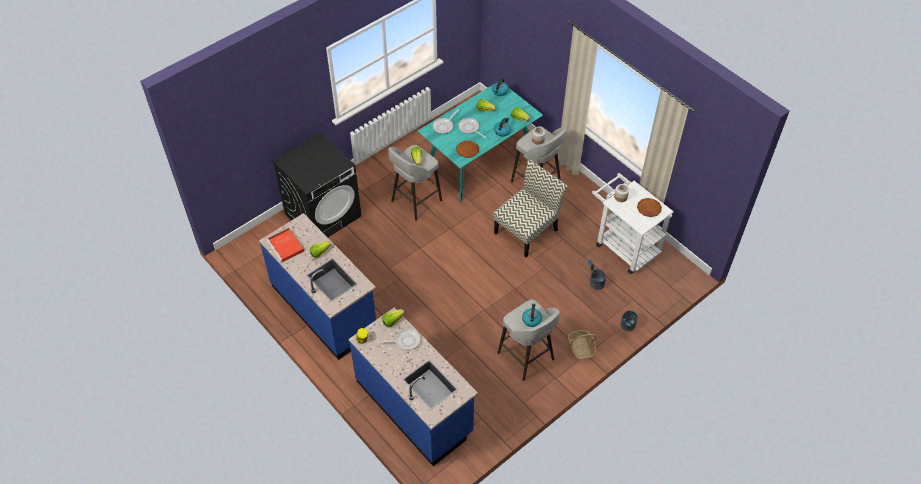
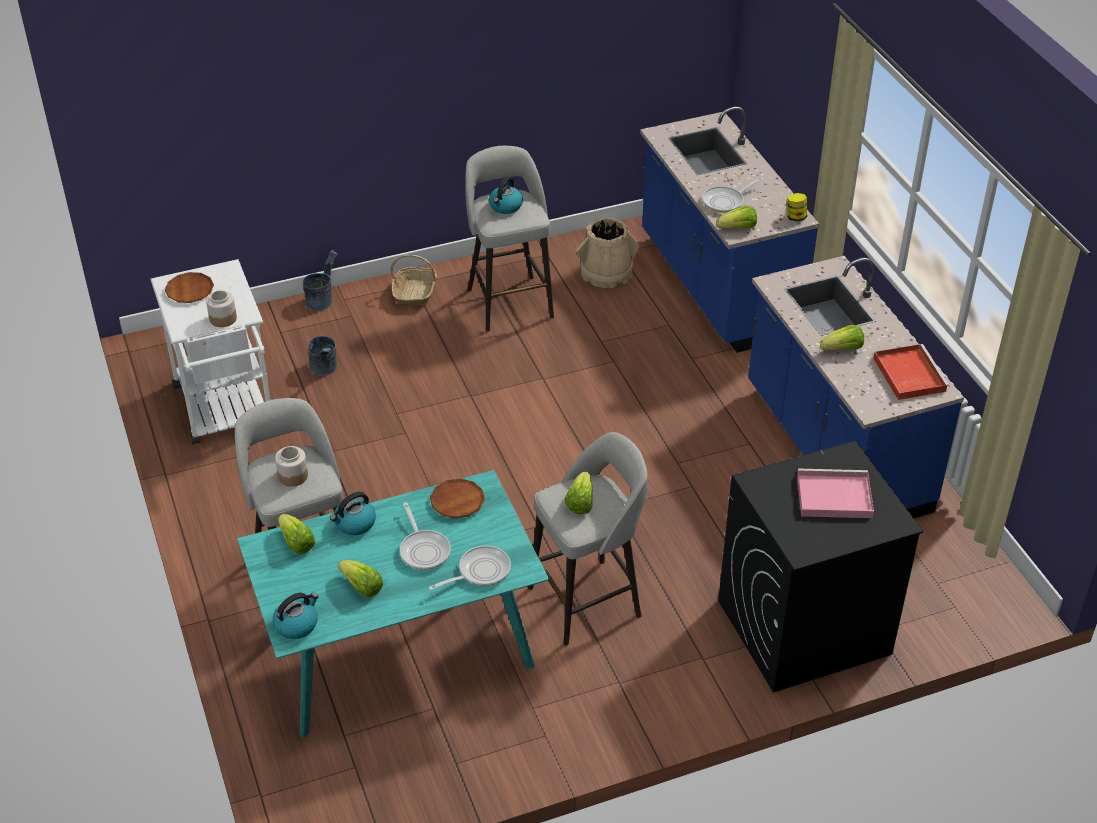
camera: 160 degrees left, 10 degrees down
(311, 164) = (832, 497): none -> pink tray
(405, 341) = (726, 201): frying pan -> frying pan turned 45 degrees counterclockwise
(482, 398) = (606, 273): none -> beige bucket
(526, 230) = (388, 482): chair -> none

